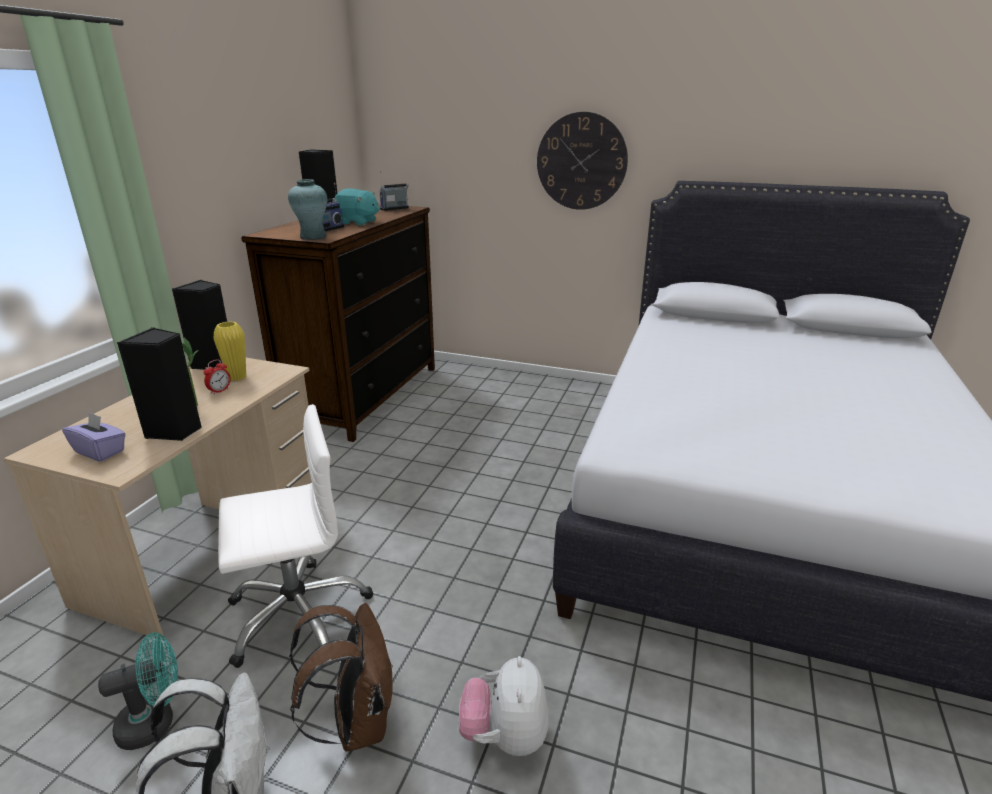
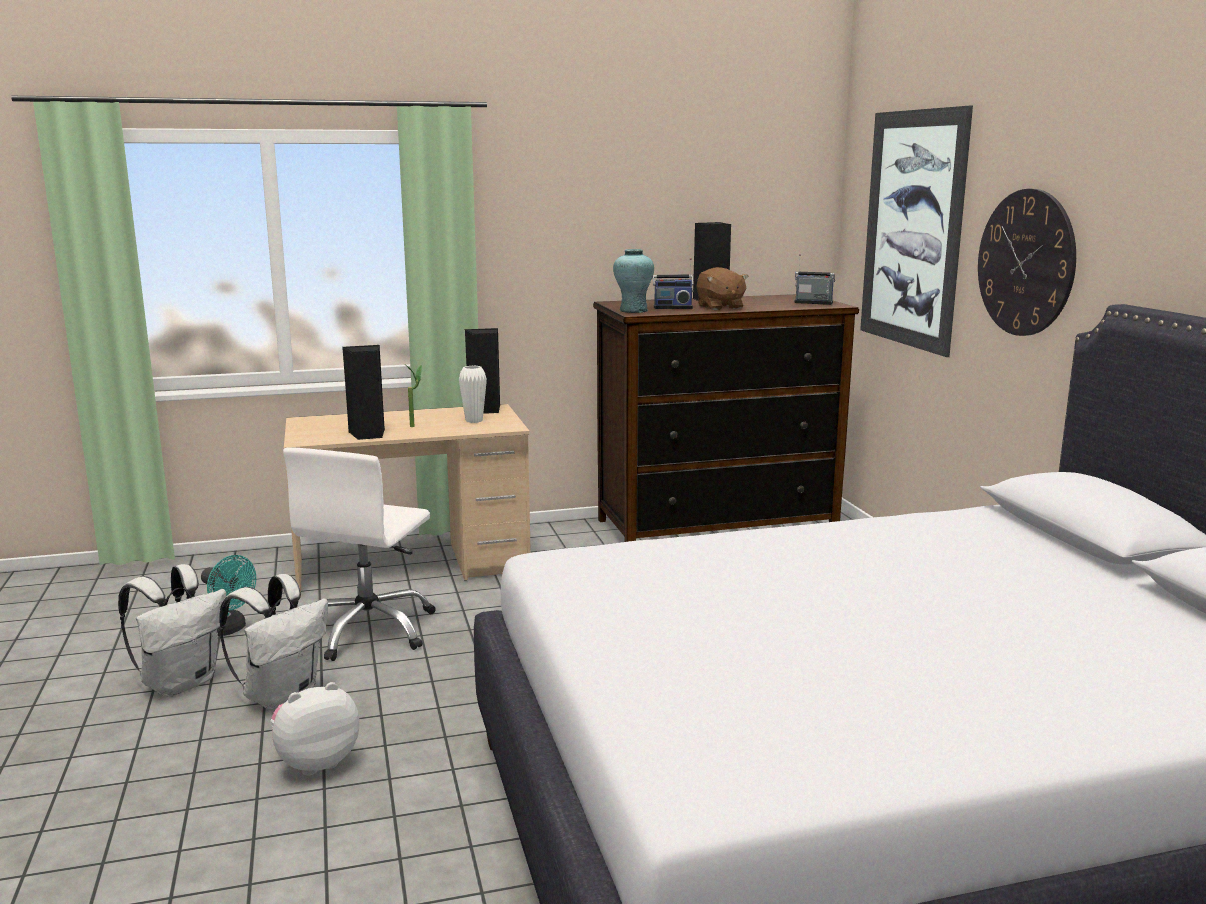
camera: 55 degrees right, 10 degrees down
(100, 451) = (318, 430): purple tissue box -> none
(219, 391) = (444, 424): alarm clock -> none
(237, 377) = (474, 420): yellow vase -> white vase
(298, 614) = (369, 630): white office chair -> white office chair turned 75 degrees clockwise
(356, 721) = (281, 695): brown backpack -> white backpack
(357, 222) = (719, 307): turquoise plush toy -> brown plush toy
(457, 145) = (912, 229): none -> picture

